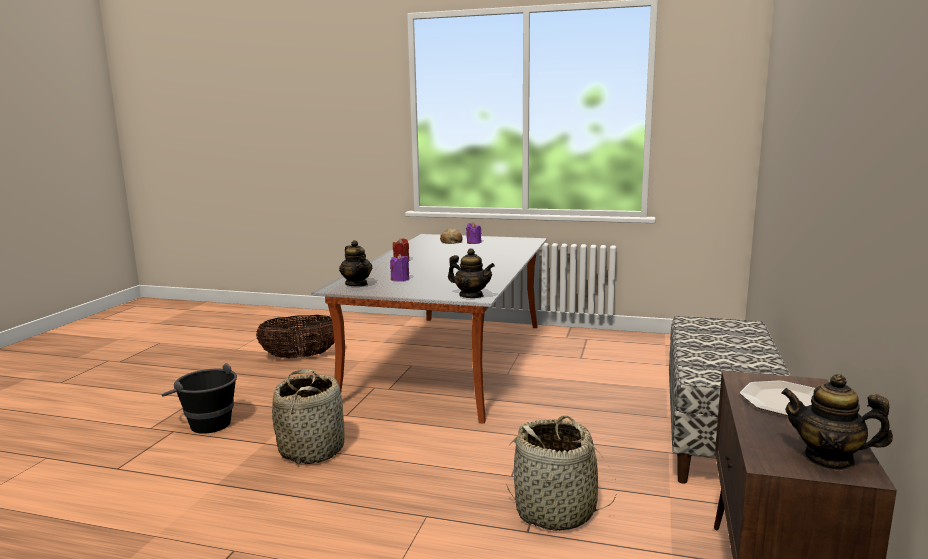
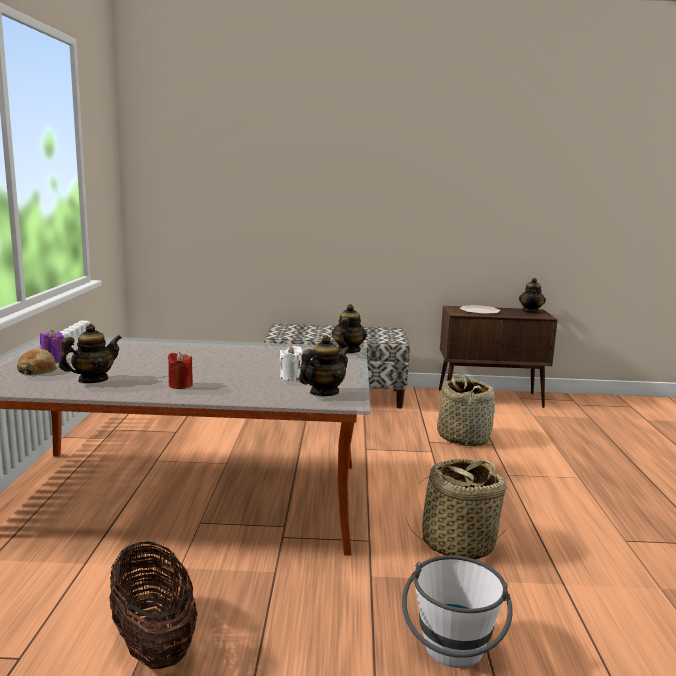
camera: 105 degrees left, 0 degrees up
(205, 423) = (452, 656): black bucket -> white bucket
(400, 279) = (291, 377): purple candle -> white candle
(424, 249) = (93, 380): none -> teapot

